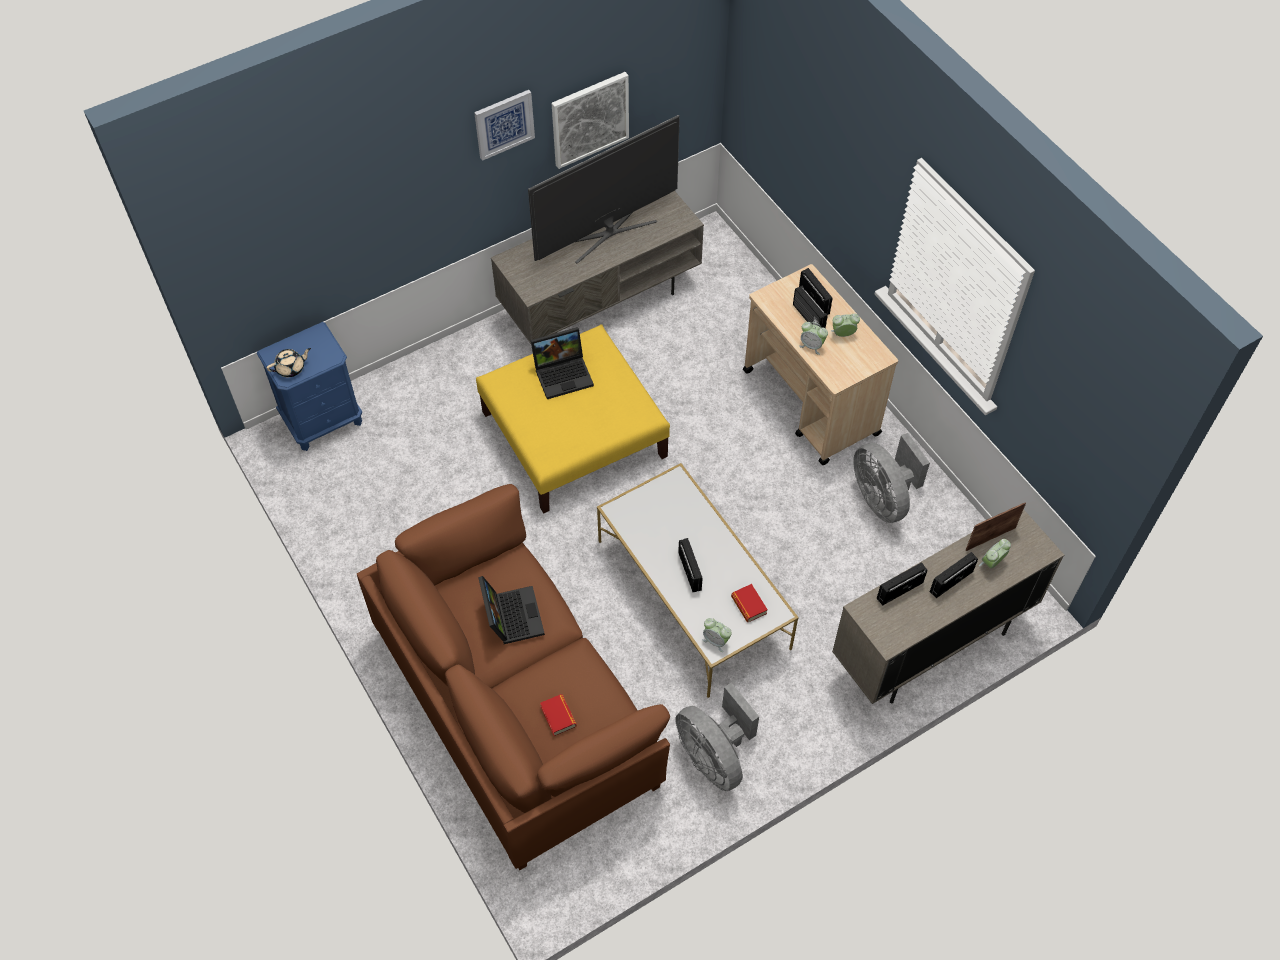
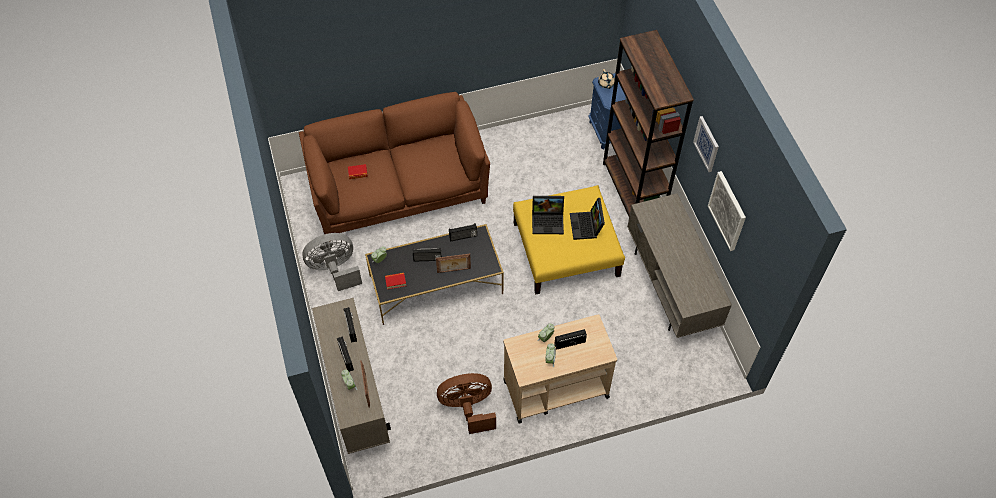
camera: 105 degrees right, 0 degrees up
(440, 370) = (633, 191): none -> brown bookcase
(511, 615) = (423, 164): laptop -> laptop (548, 221)
(608, 232) = (686, 260): television -> none
(692, 593) = (436, 284): white coffee table -> black coffee table
(700, 529) = (454, 271): none -> picture frame
(815, 300) = (584, 351): radio -> radio (463, 237)
(883, 498) = (468, 408): grey fan -> brown fan

